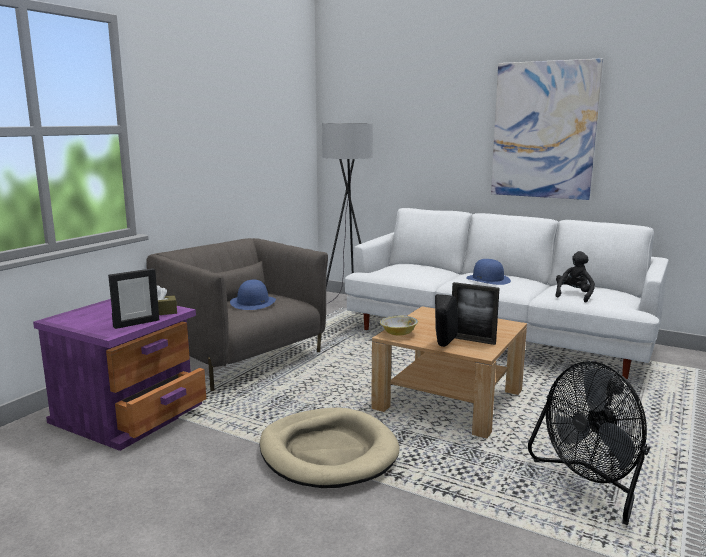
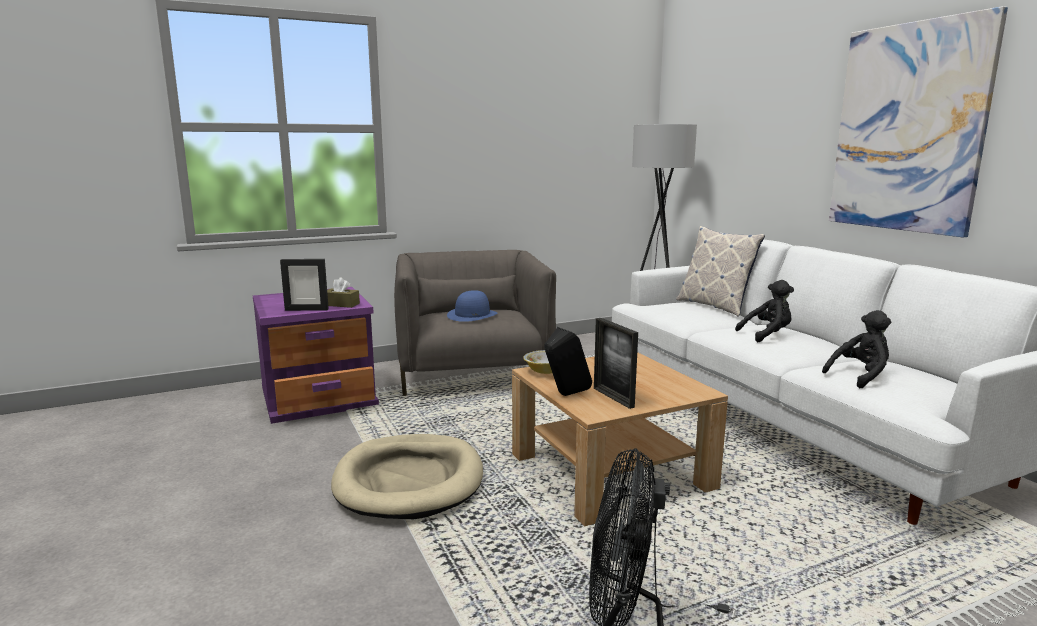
camera: 35 degrees right, 0 degrees up
(420, 265) = (715, 306): none -> pillow
(488, 279) = (767, 335): blue hat -> black plush toy

